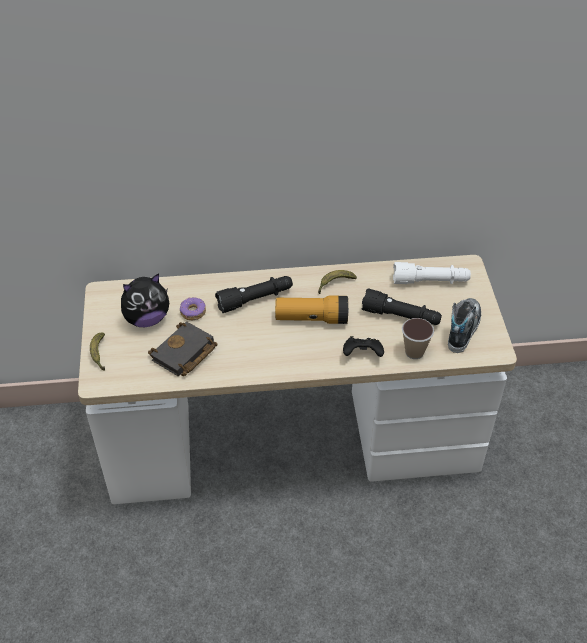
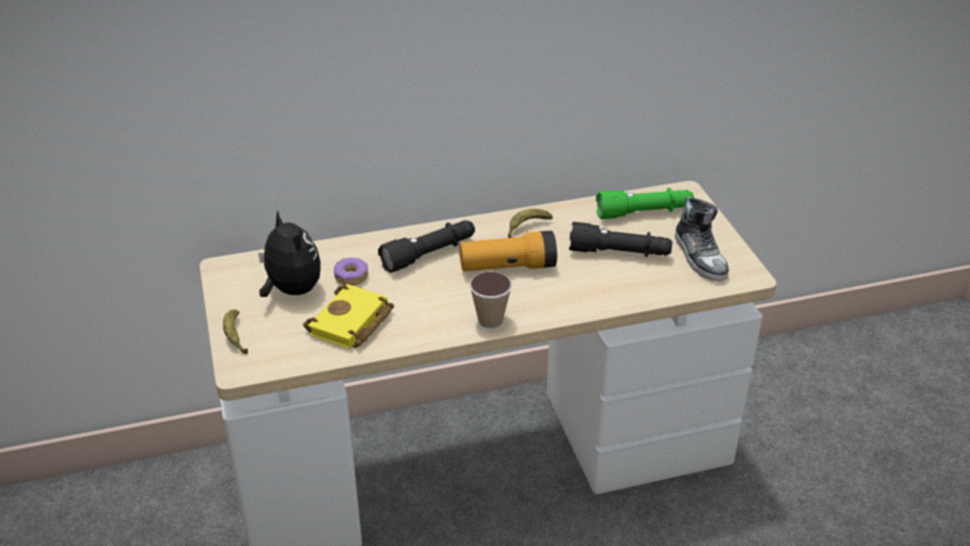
camera: 10 degrees left, 10 degrees down
(147, 319) = (291, 290): plush toy -> plush toy turned 90 degrees counterclockwise
(184, 354) = (351, 324): black book -> yellow book
(362, 355) = (584, 298): black game controller -> none
(414, 352) = (648, 288): cup -> cup (490, 320)
(430, 281) = (644, 213): white flashlight -> green flashlight
(463, 328) = (700, 257): shoe -> shoe turned 150 degrees clockwise

